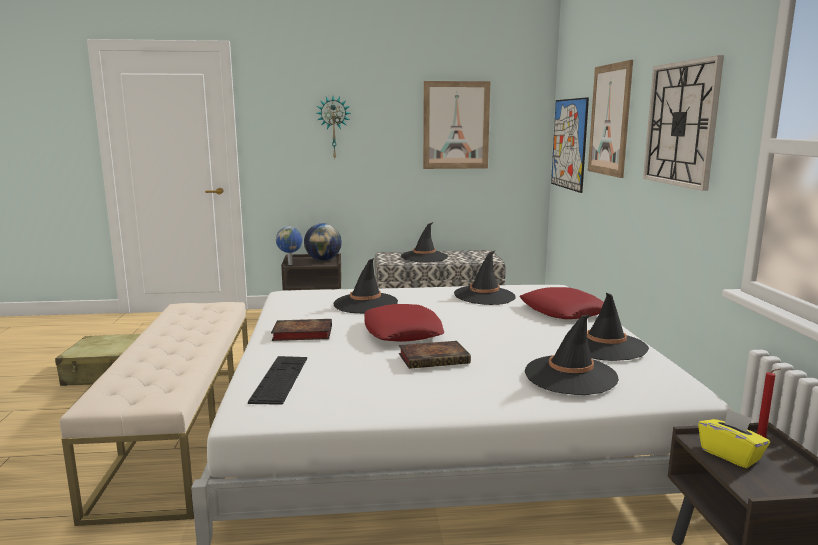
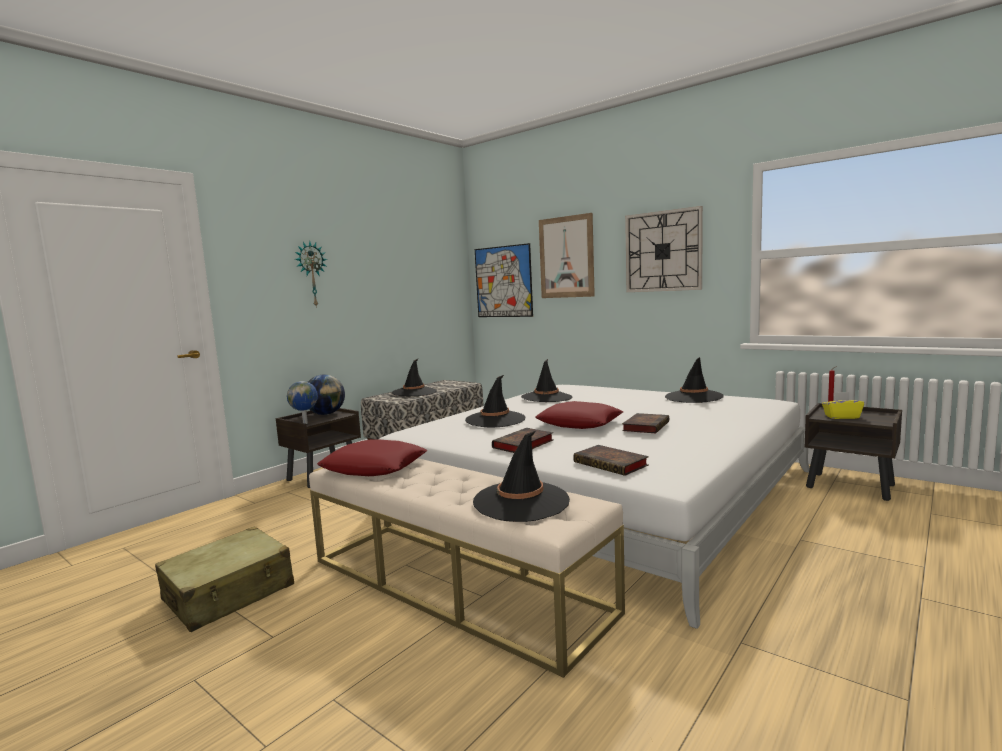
camera: 45 degrees left, 5 degrees down
(280, 379) = (612, 464): keyboard -> book
(456, 125) = (409, 271): picture -> none
(563, 311) = (612, 392): red pillow -> red pillow (374, 467)
(570, 375) = (726, 410): black hat -> black hat (521, 501)

